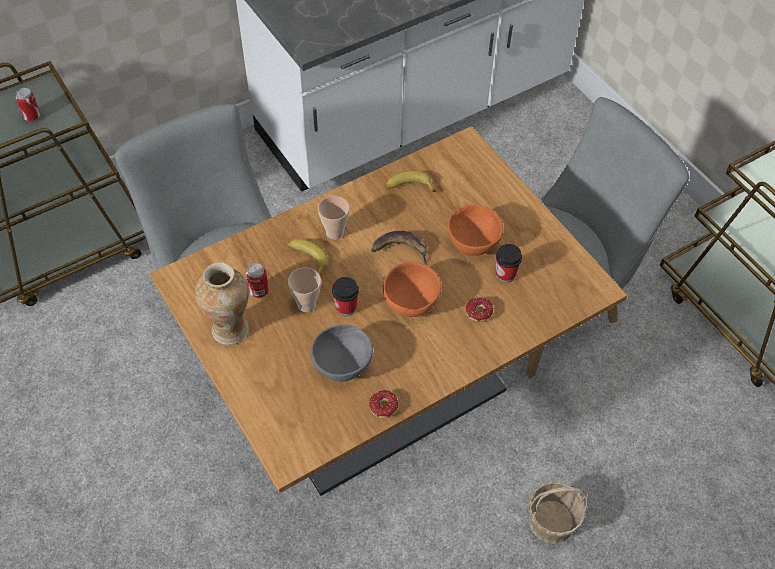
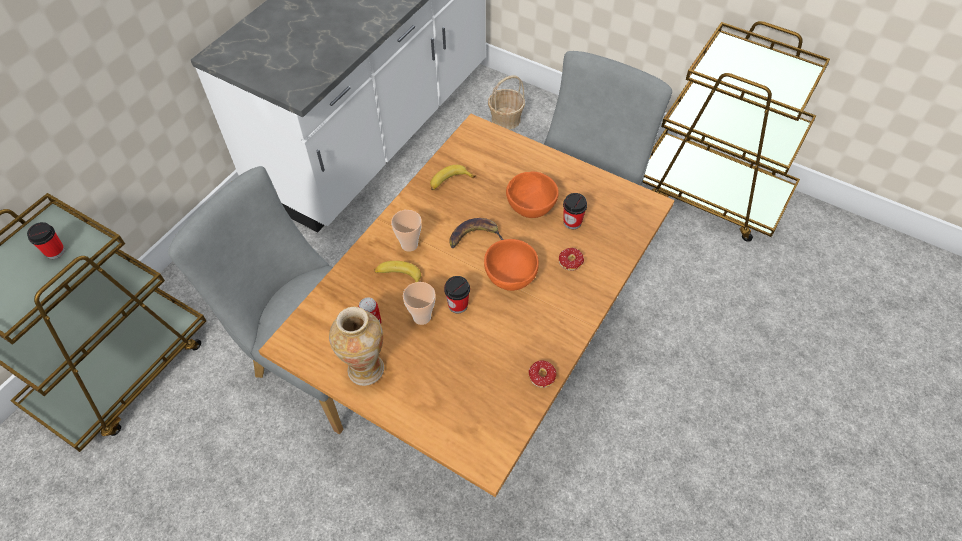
camera: 25 degrees left, 0 degrees up
(32, 116) = (55, 251): can -> cup
(343, 366) = (486, 356): grey bowl -> none
(551, 521) = (666, 412): basket -> basket (505, 119)

